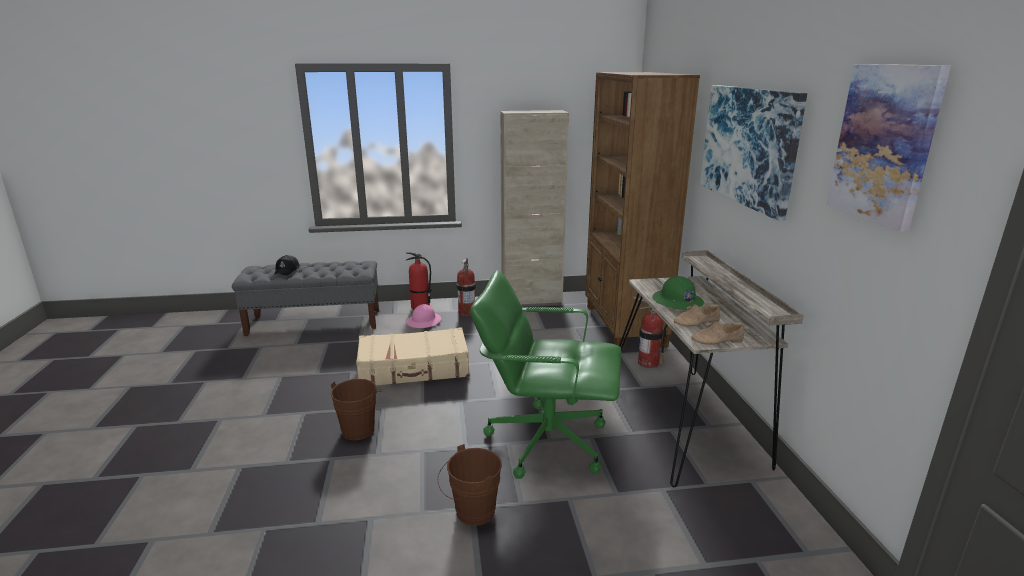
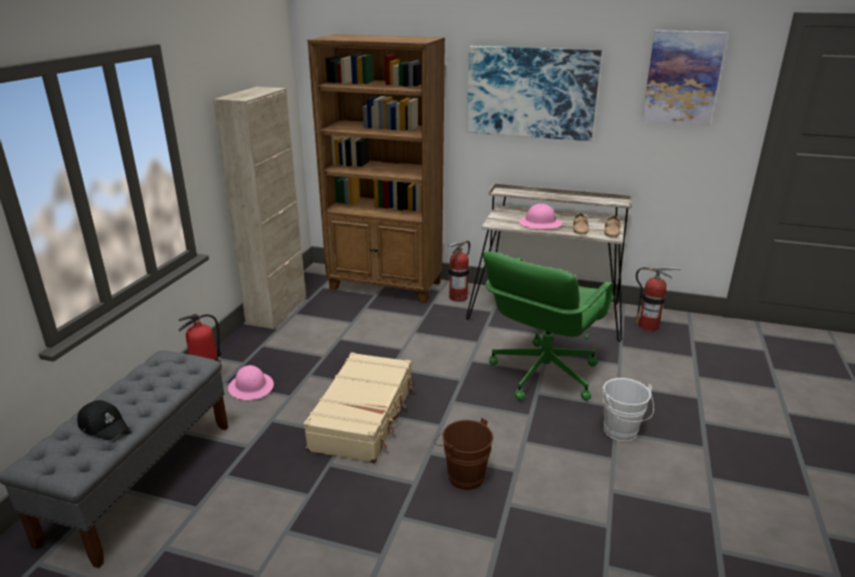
camera: 65 degrees left, 5 degrees up
(466, 312) = (260, 354): fire extinguisher -> fire extinguisher (648, 326)
(471, 513) = (621, 433): brown bucket -> white bucket
(677, 301) = (540, 224): green hard hat -> pink hard hat

